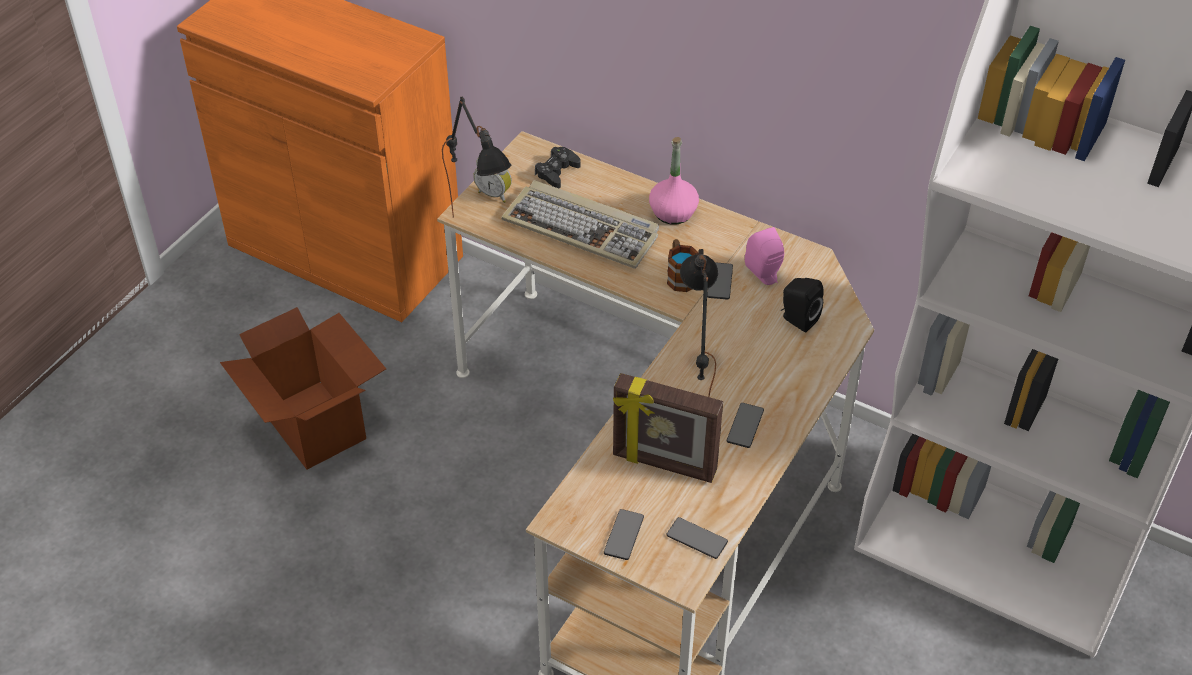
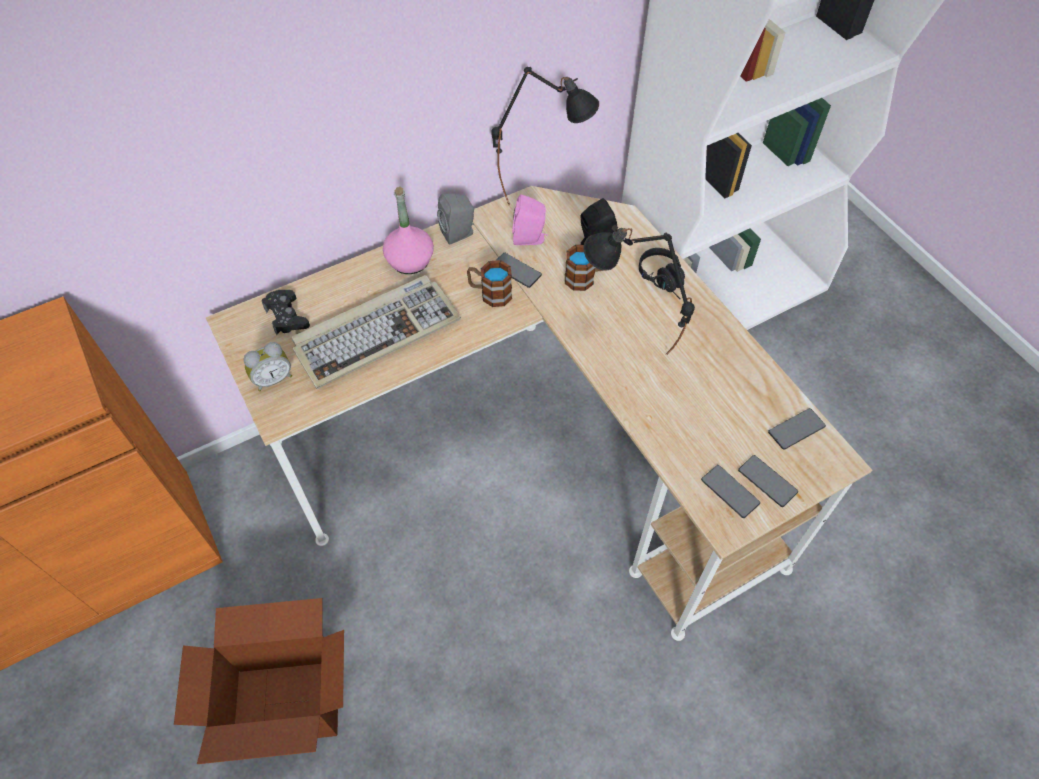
camera: 60 degrees left, 10 degrees up
(481, 233) = (317, 415): black table lamp -> black table lamp (542, 196)
(664, 464) = (701, 412): picture frame -> none
(730, 228) = (459, 233): none -> grey speaker
(745, 426) = (690, 335): phone -> phone (730, 491)
(752, 329) = (585, 277): none -> mug
(796, 385) = (665, 281): none -> black headphones

